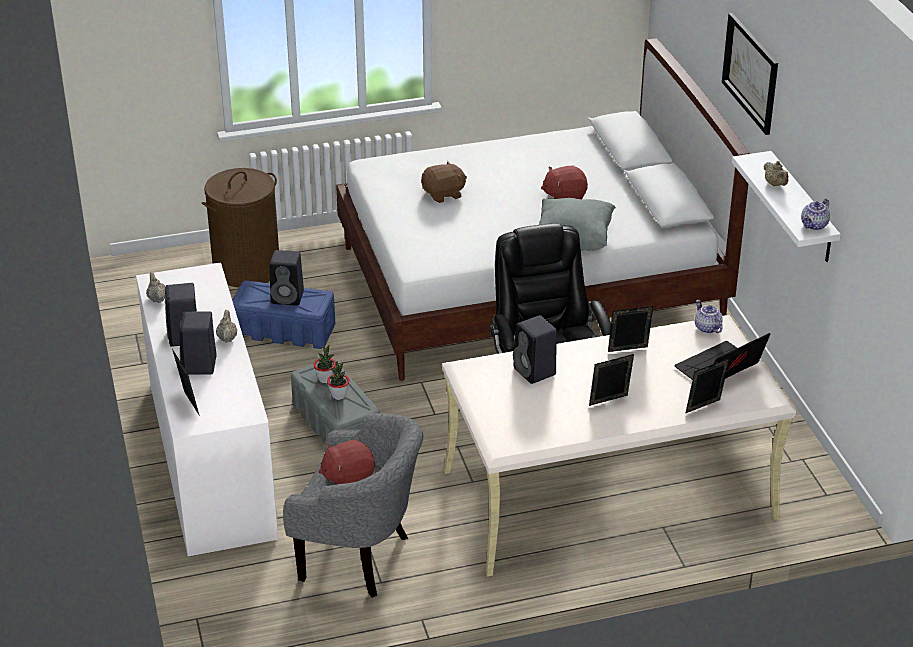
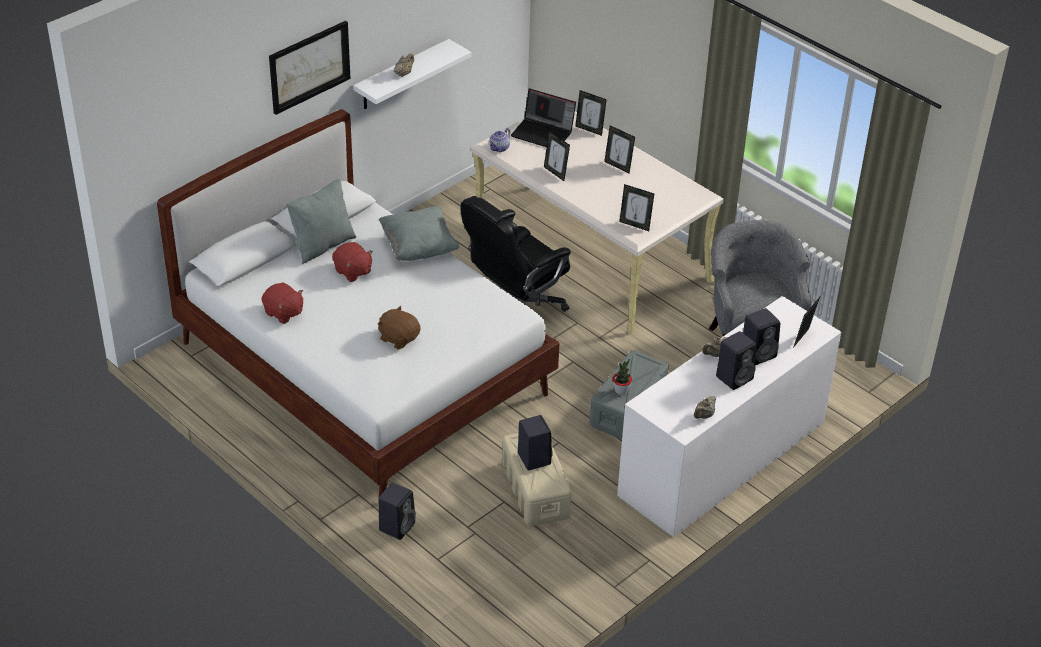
camera: 120 degrees left, 5 degrees up
(246, 269) = (462, 559): brown laundry basket -> none
(284, 330) = (535, 489): blue storage box -> beige storage box
(339, 395) = (634, 375): potted plant -> none
(348, 477) = (754, 290): red plush toy -> red plush toy (283, 313)
(486, 373) = (635, 225): none -> picture frame
(535, 372) = (614, 204): black speaker -> black speaker (397, 526)
(620, 191) = (322, 245): none -> grey pillow
(814, 225) = (447, 49): teapot -> none

